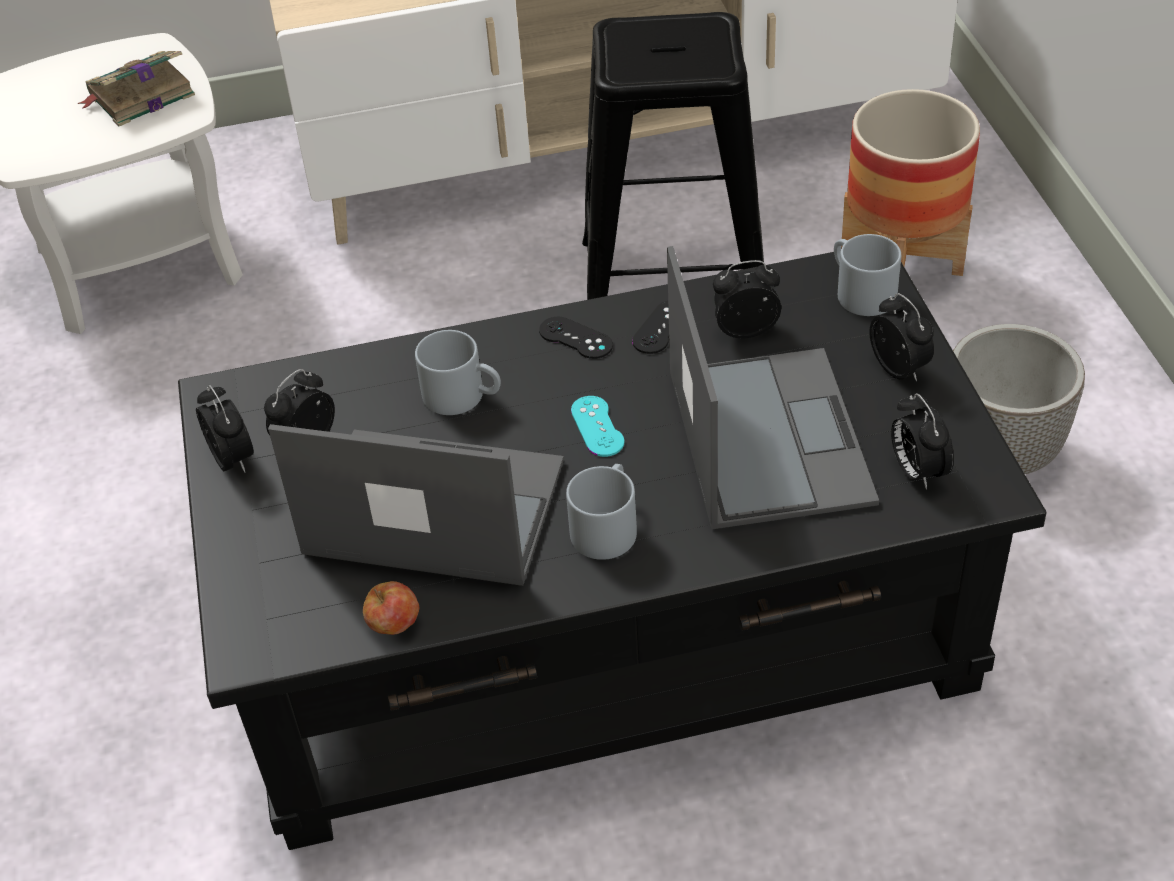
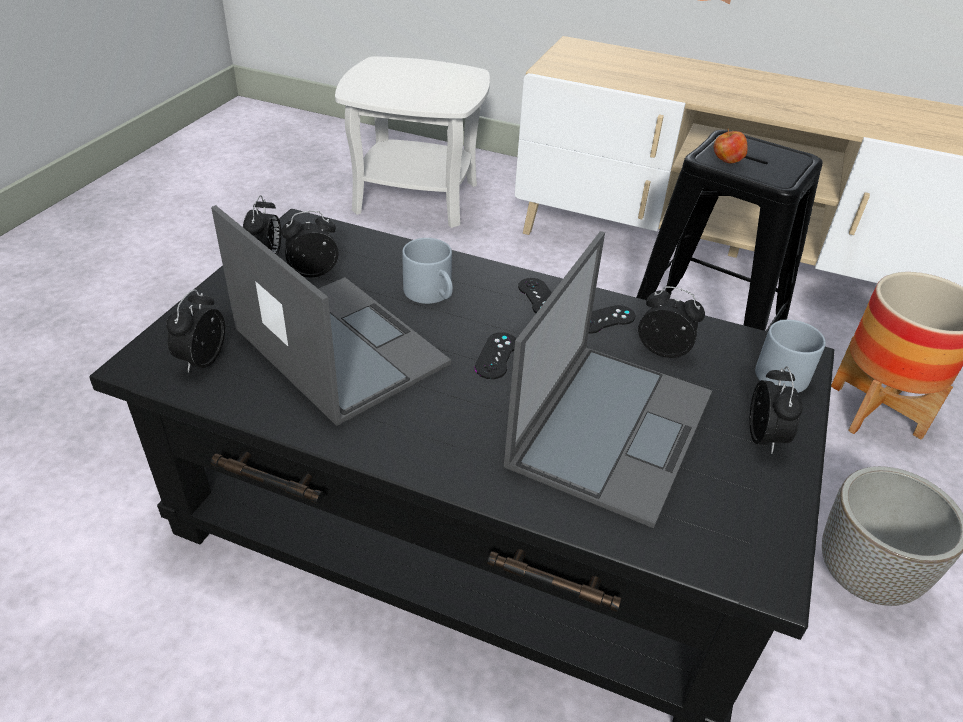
camera: 30 degrees right, 5 degrees down
(139, 96) = (441, 89): book -> none
(394, 626) = (232, 402): apple -> apple (726, 162)
(597, 426) = (496, 356): turquoise game controller -> black game controller
(606, 525) = (433, 420): grey mug -> none
(917, 471) = (712, 521): alarm clock -> alarm clock (202, 360)

